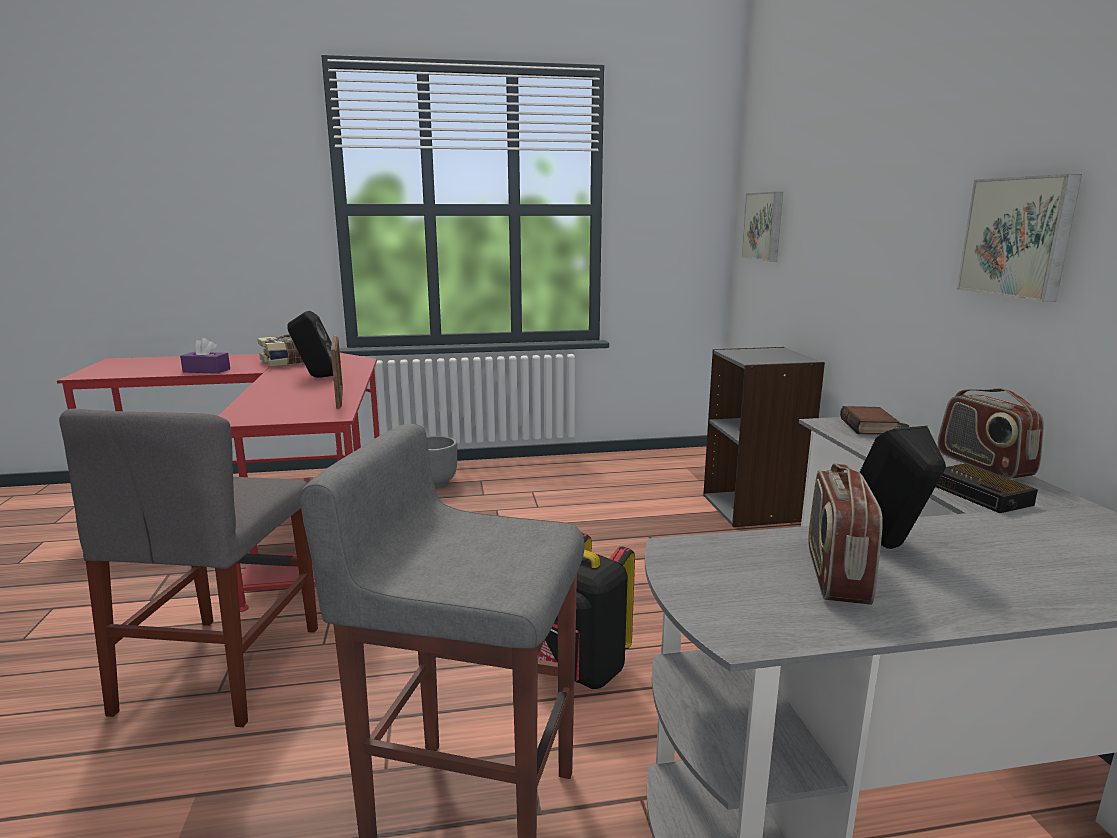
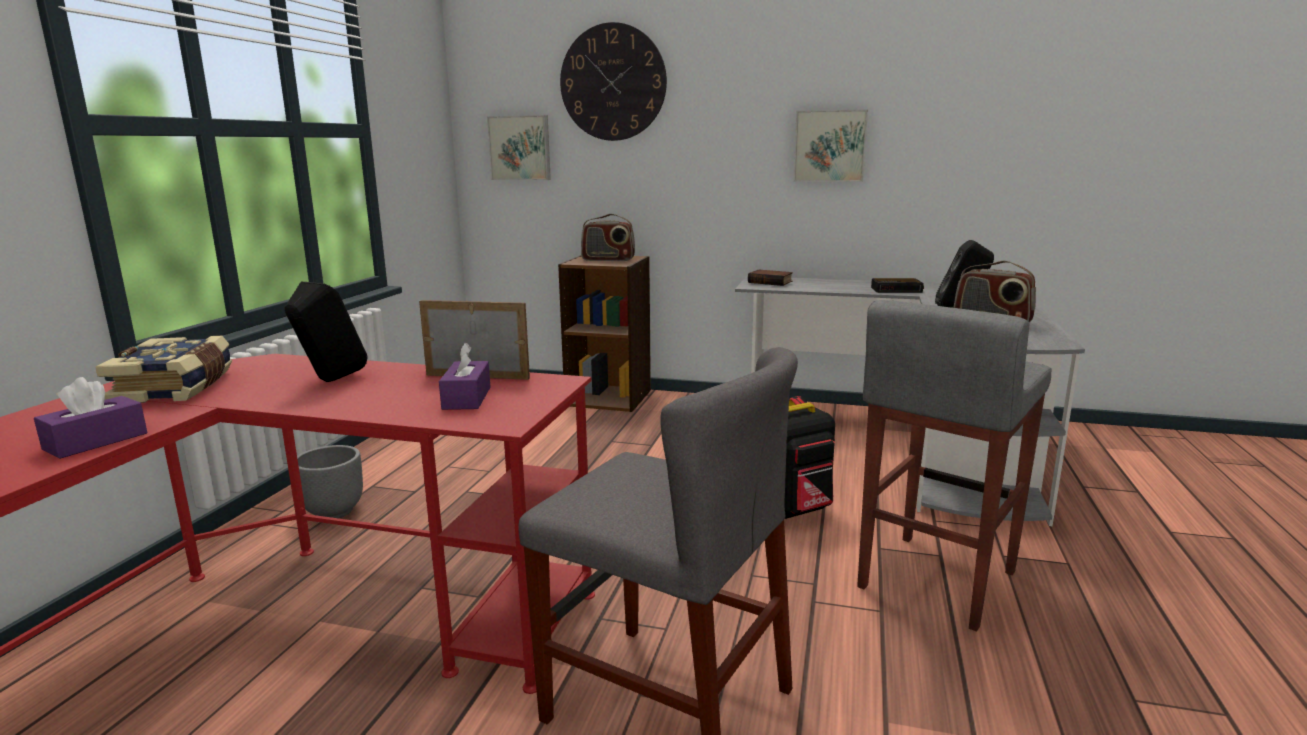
camera: 65 degrees left, 0 degrees up
(286, 404) = (467, 398): none -> purple tissue box
(754, 508) = (609, 397): grey bookcase -> brown bookcase
(827, 151) = (613, 82): none -> wall clock
(982, 465) = (853, 282): radio -> radio (608, 259)

